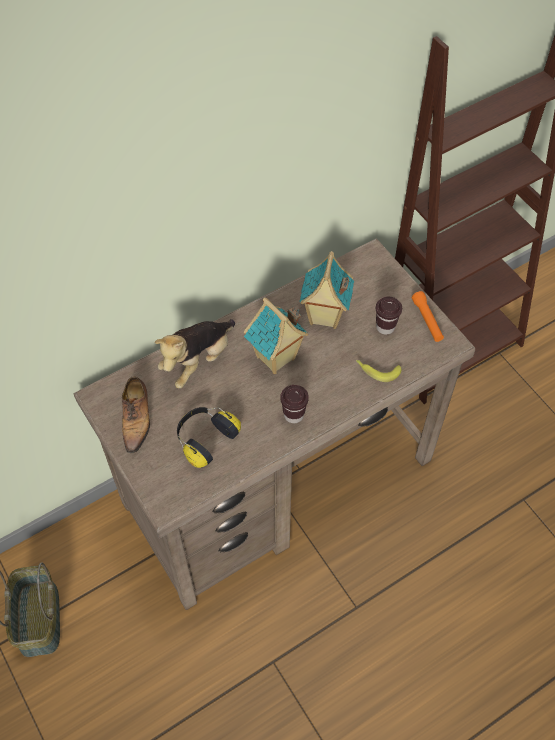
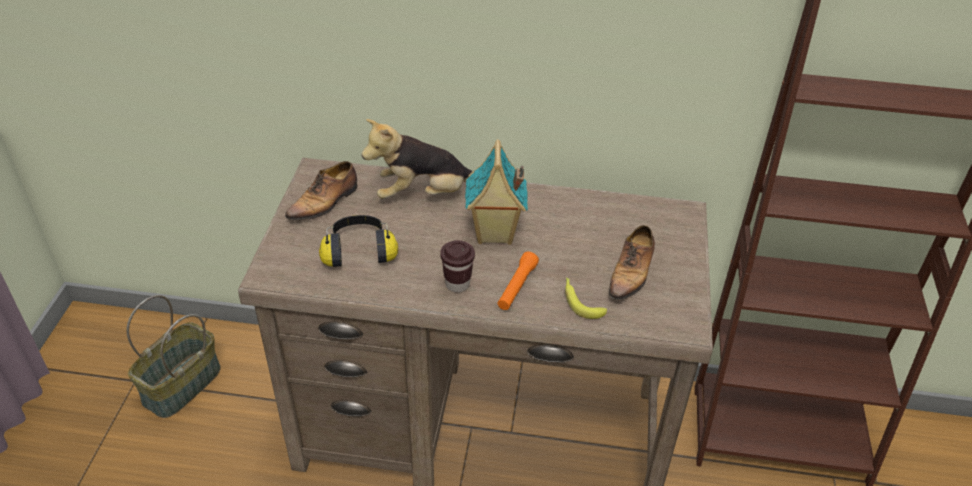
camera: 40 degrees right, 15 degrees down
(324, 316) = (579, 230): toy house -> none
(385, 327) = (631, 273): brown cup -> shoe
(427, 320) = (683, 294): orange flashlight -> orange flashlight (517, 287)

